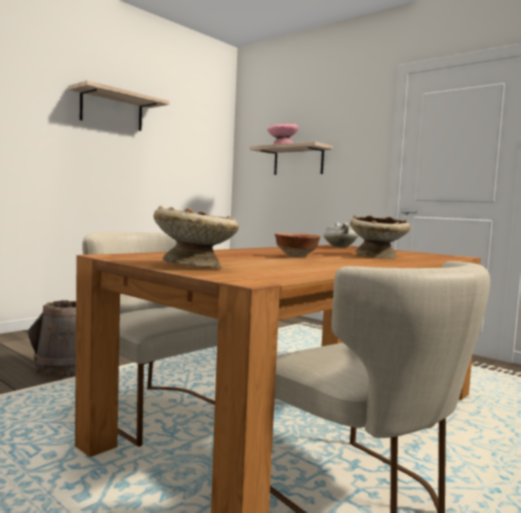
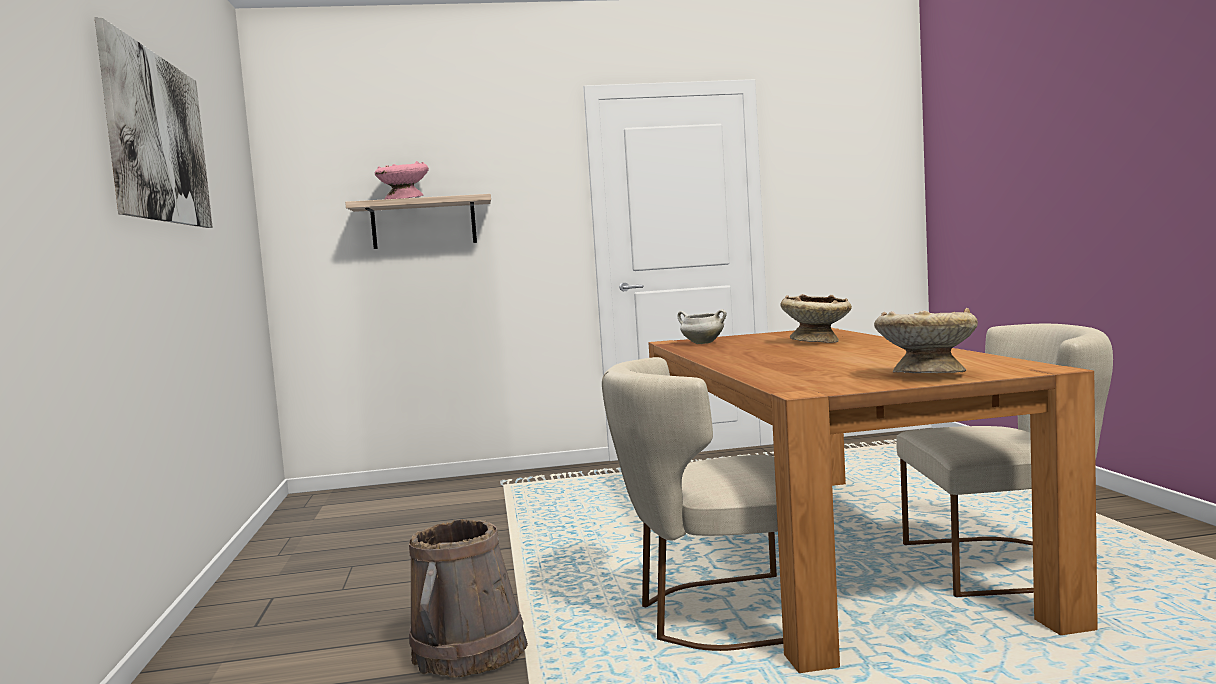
camera: 50 degrees left, 0 degrees up
(112, 110) = (159, 138): shelf -> picture
(297, 256) = (816, 355): bowl -> none

